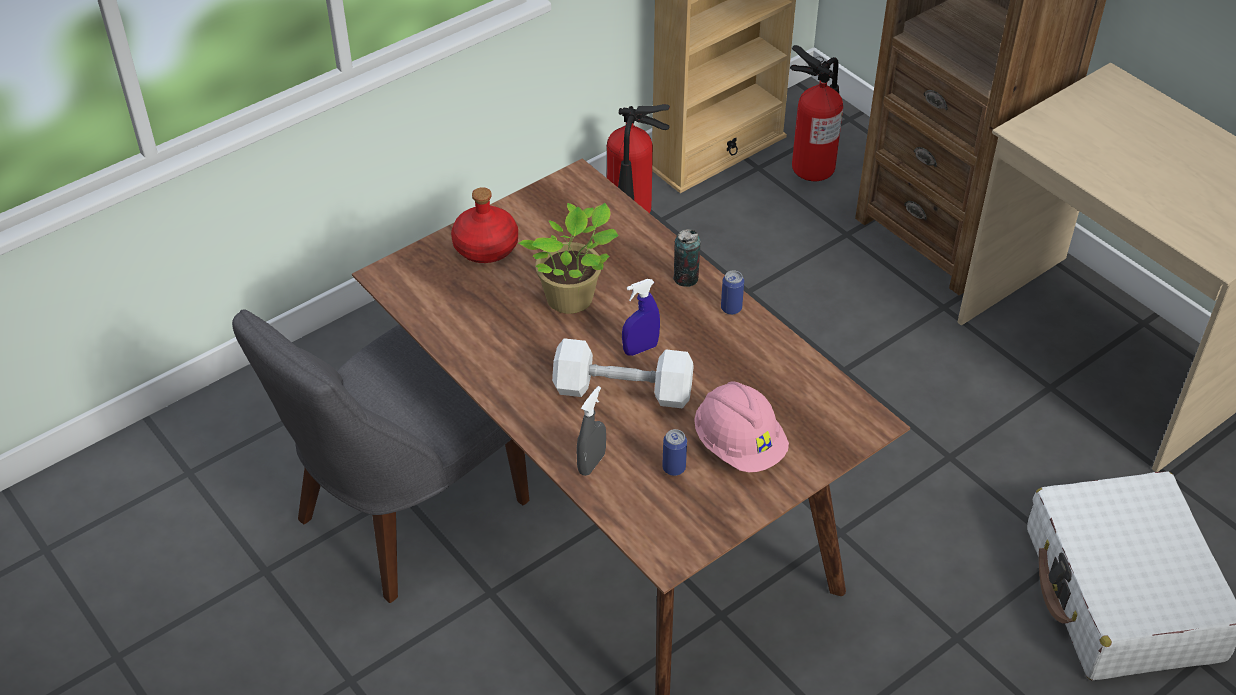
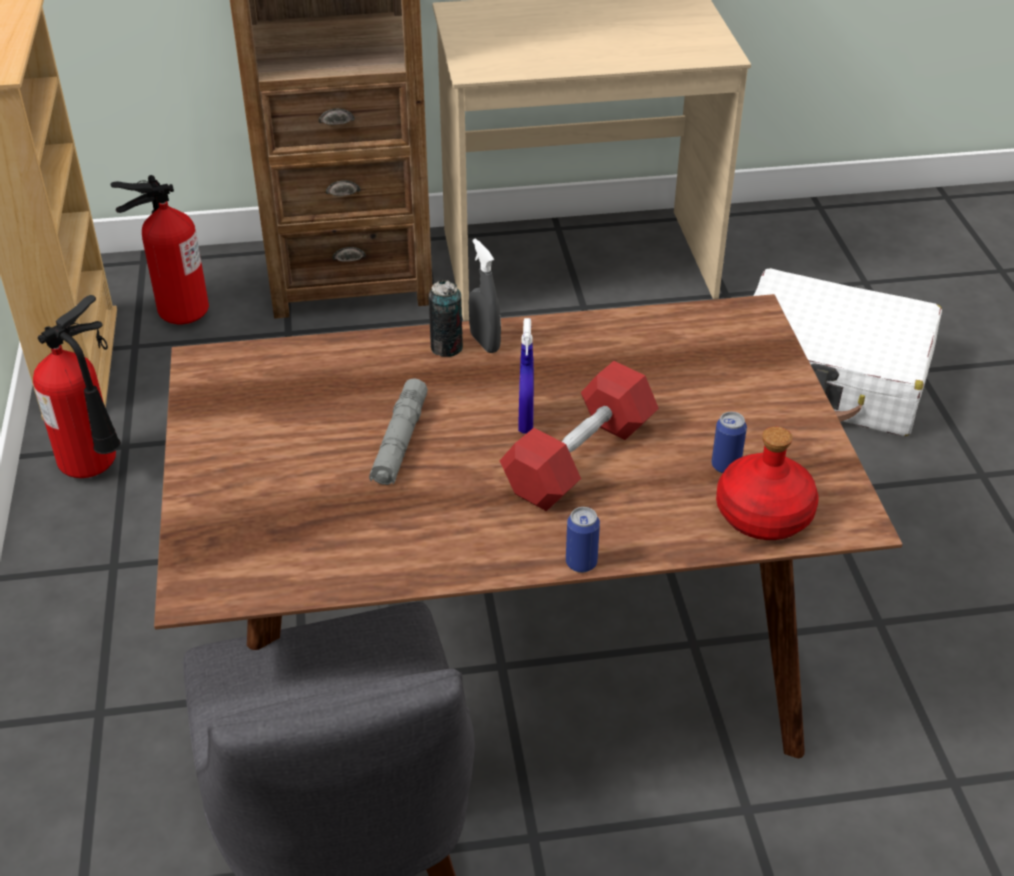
camera: 60 degrees left, 5 degrees down
(485, 246) = (237, 480): red bottle -> red bottle (762, 515)
(573, 299) = (400, 441): potted plant -> grey flashlight
(591, 463) = (675, 526): grey spray bottle -> grey spray bottle (484, 342)
(623, 390) = (579, 459): white dumbbell -> red dumbbell
(731, 308) = (521, 335): can -> can (581, 563)
(739, 445) = (724, 407): pink hard hat -> none

